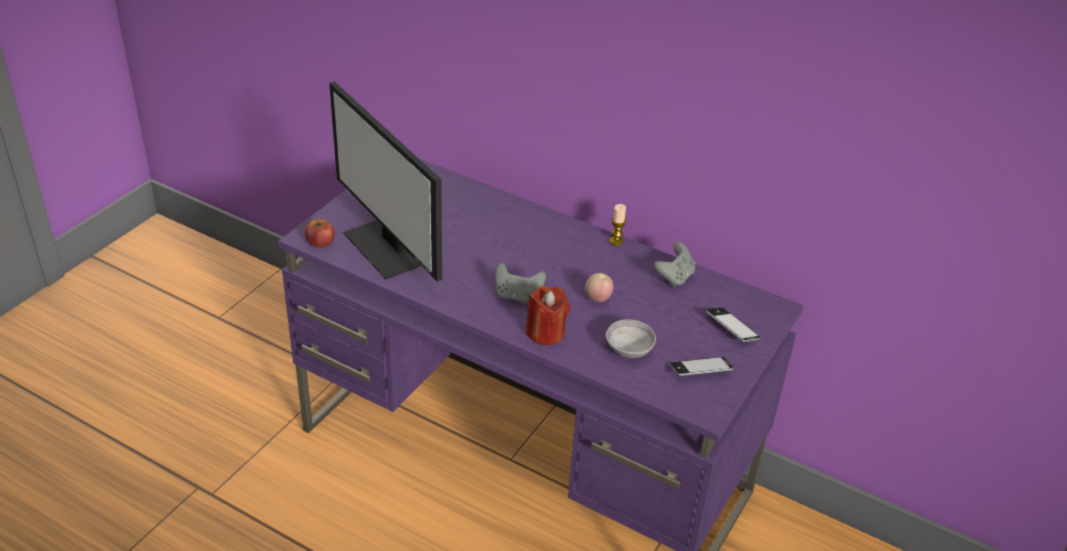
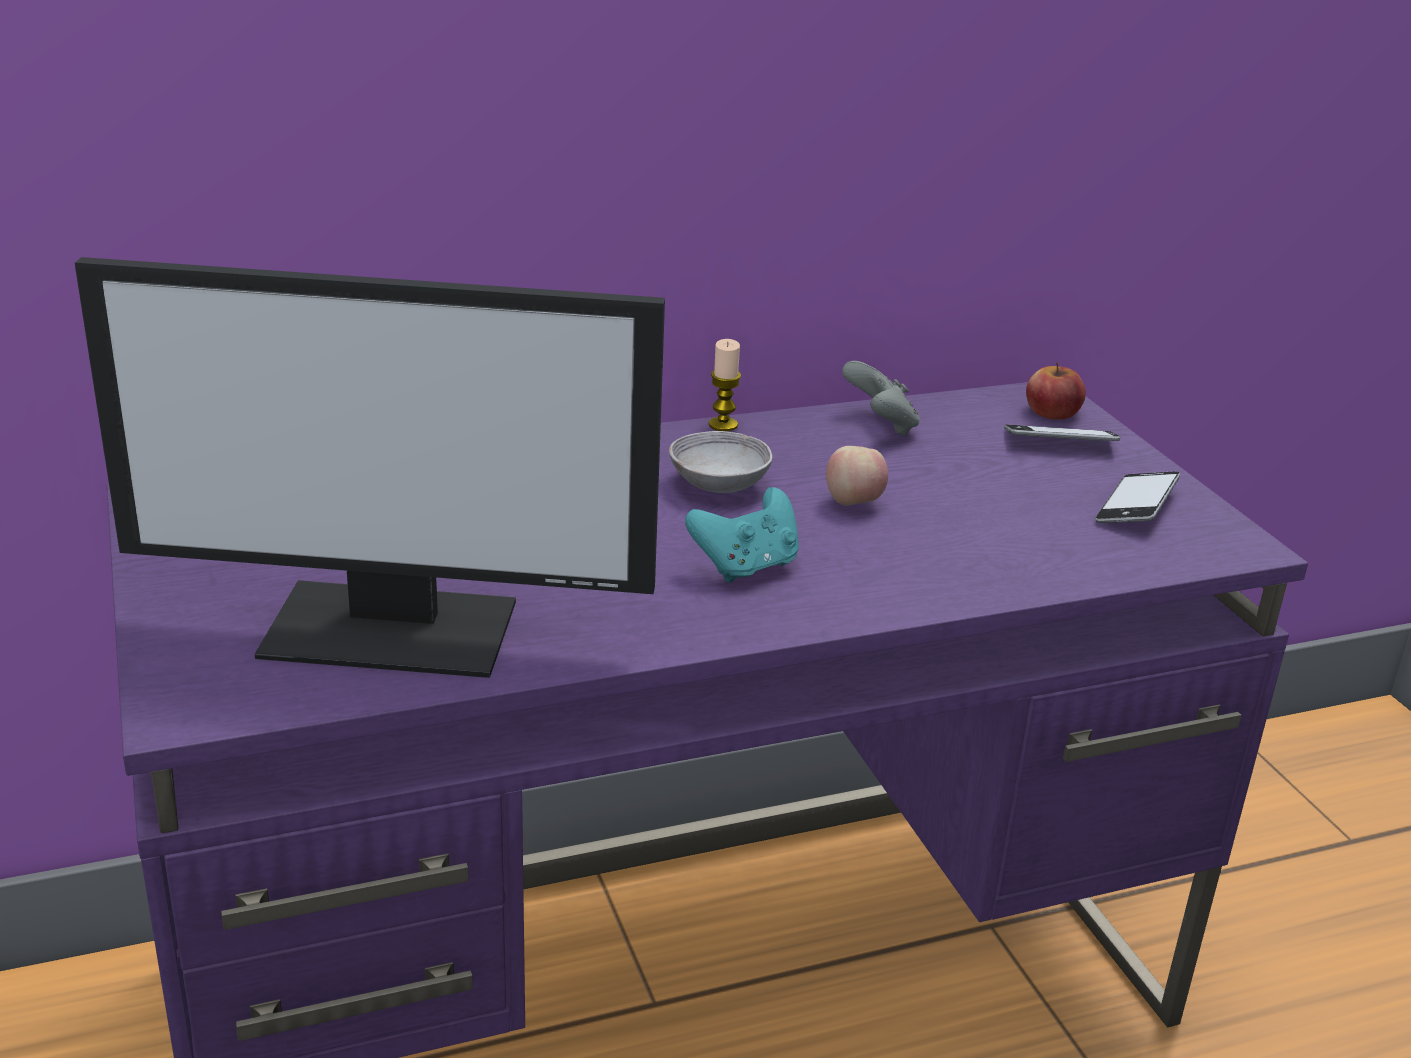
camera: 50 degrees left, 10 degrees down
(320, 241) = (230, 699): apple -> apple (1052, 412)
(517, 296) = (746, 566): grey game controller -> turquoise game controller
(545, 333) = (885, 587): red candle -> none
(629, 349) = (1019, 537): grey bowl -> grey bowl (718, 485)

